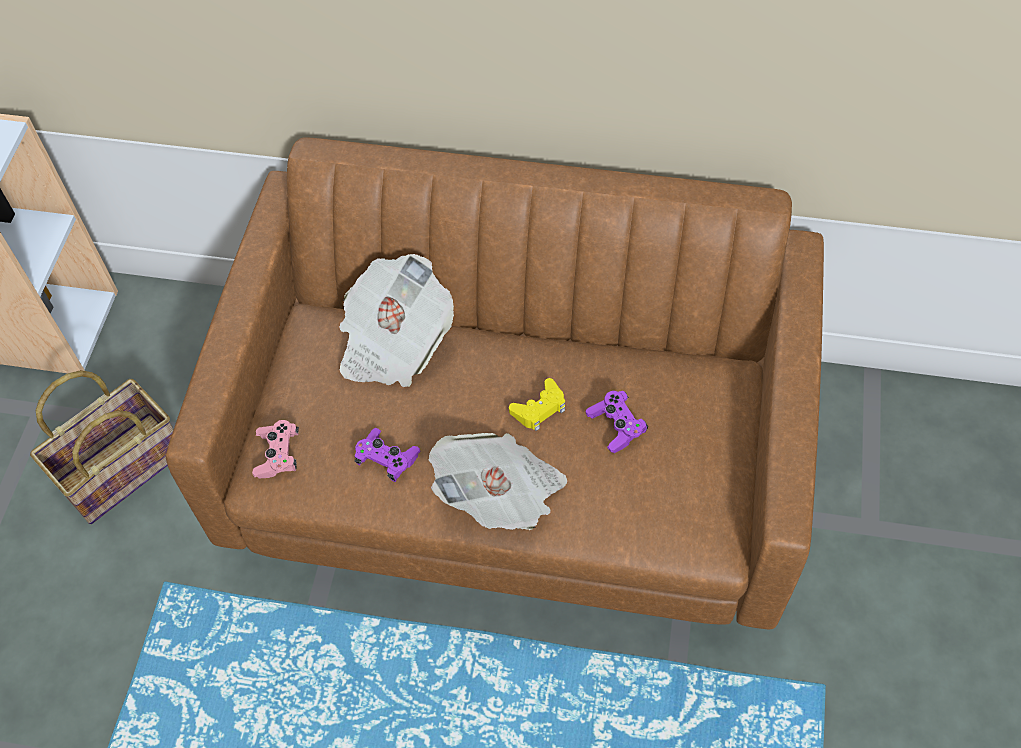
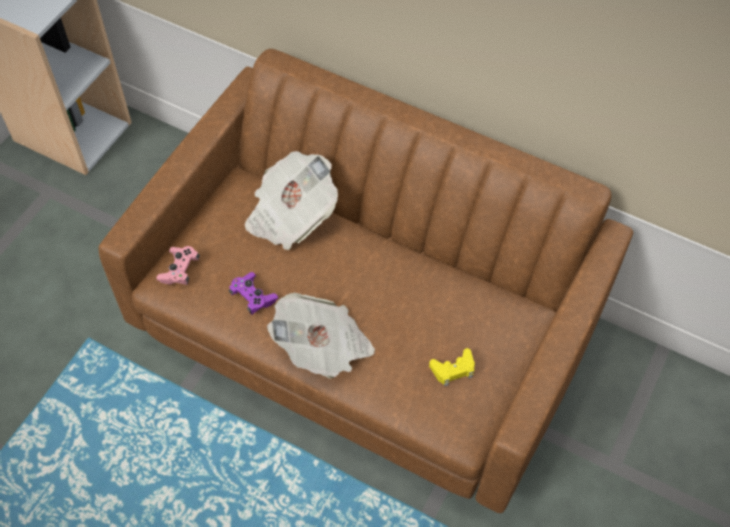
camera: 15 degrees right, 0 degrees up
(121, 467) = (88, 248): basket -> none
(539, 409) = (375, 295): yellow game controller -> yellow game controller (453, 369)
(616, 426) = (426, 325): purple game controller -> none

